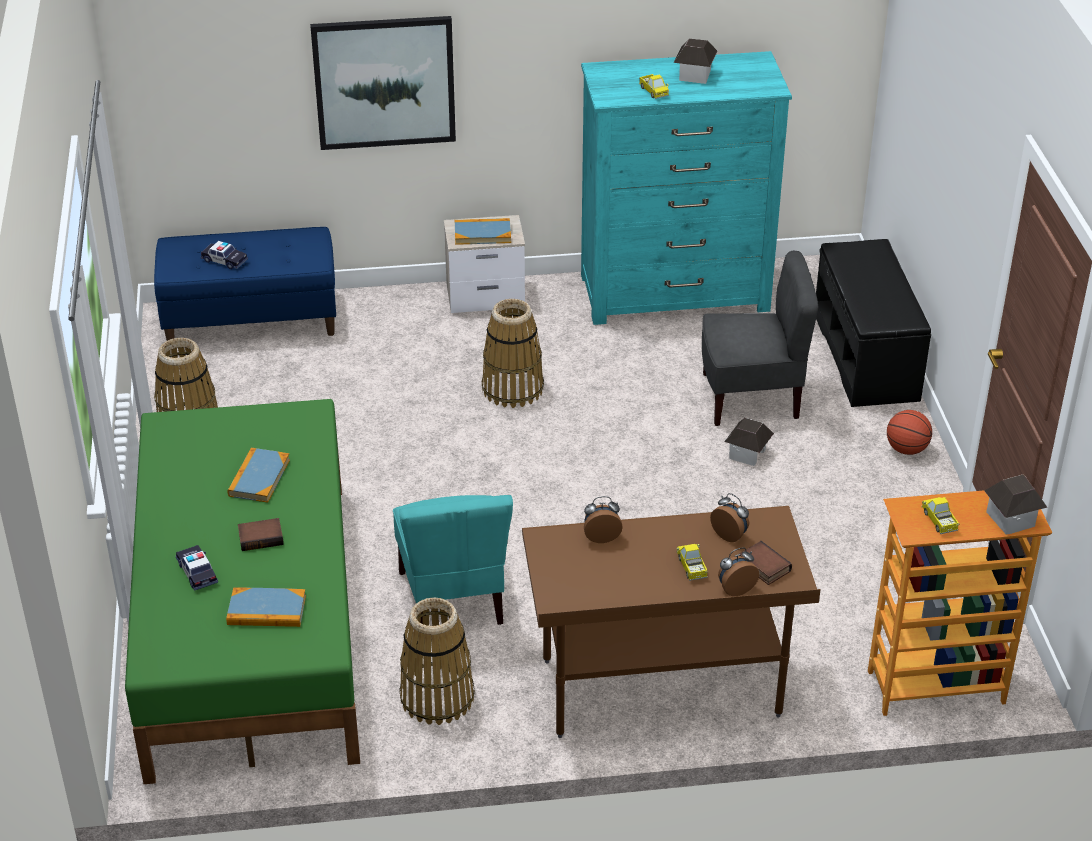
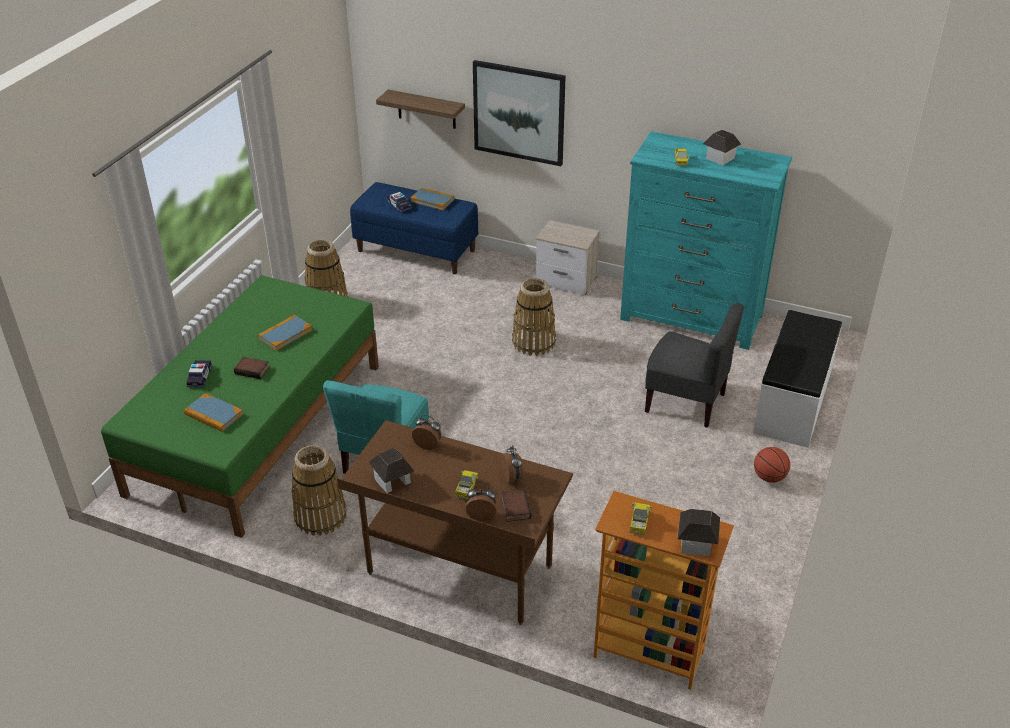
camera: 30 degrees right, 0 degrees up
(236, 111) = (426, 109): none -> shelf
(482, 234) = (565, 235): book -> book (432, 200)
(747, 454) = (651, 438): toy house -> toy house (392, 480)
(866, 356) = (794, 402): black bench -> white bench

